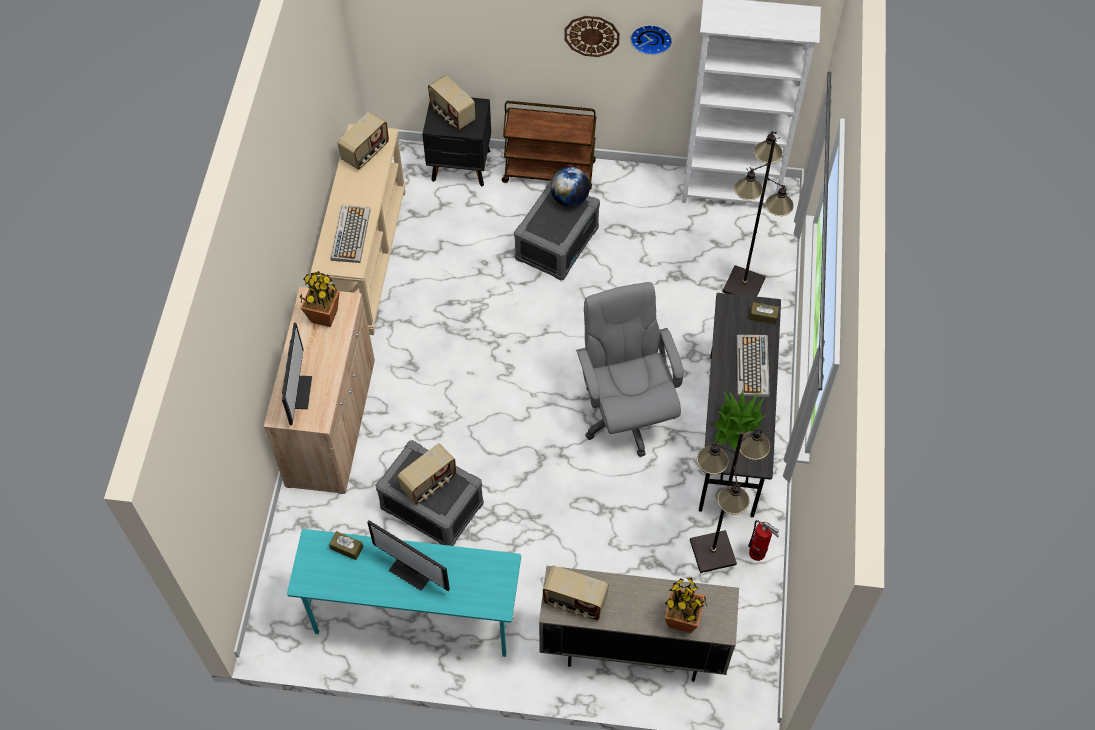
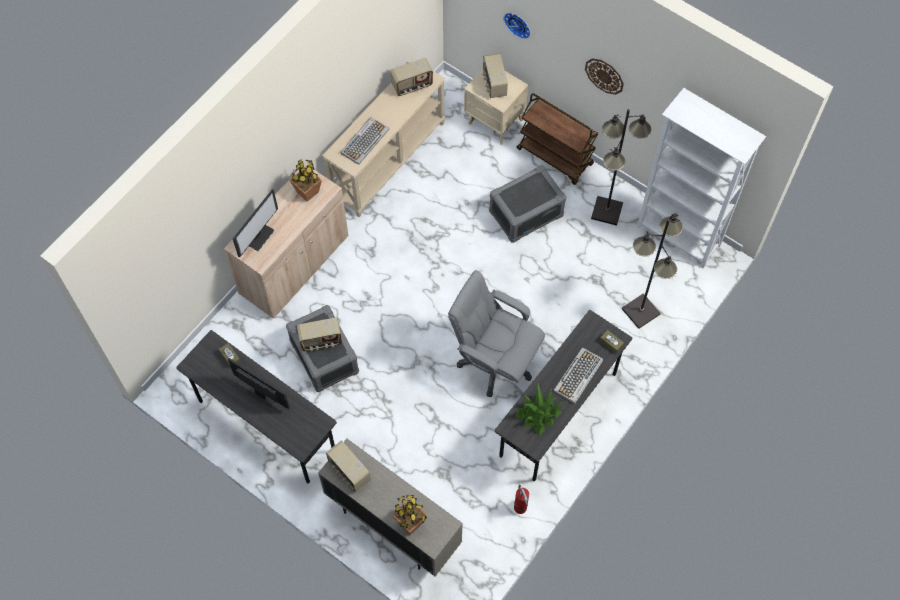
camera: 30 degrees right, 5 degrees up
(413, 570) = (261, 395): monitor -> monitor turned 150 degrees clockwise
(414, 619) = (266, 426): turquoise desk -> grey desk
(461, 166) = (495, 122): black nightstand -> beige nightstand
(570, 199) = (545, 186): globe -> none
(626, 413) = (494, 361): grey office chair -> grey office chair turned 75 degrees counterclockwise
(651, 37) = (645, 97): wall clock -> wall clock (518, 24)
(713, 552) = (490, 490): black floor lamp -> black floor lamp (607, 211)

